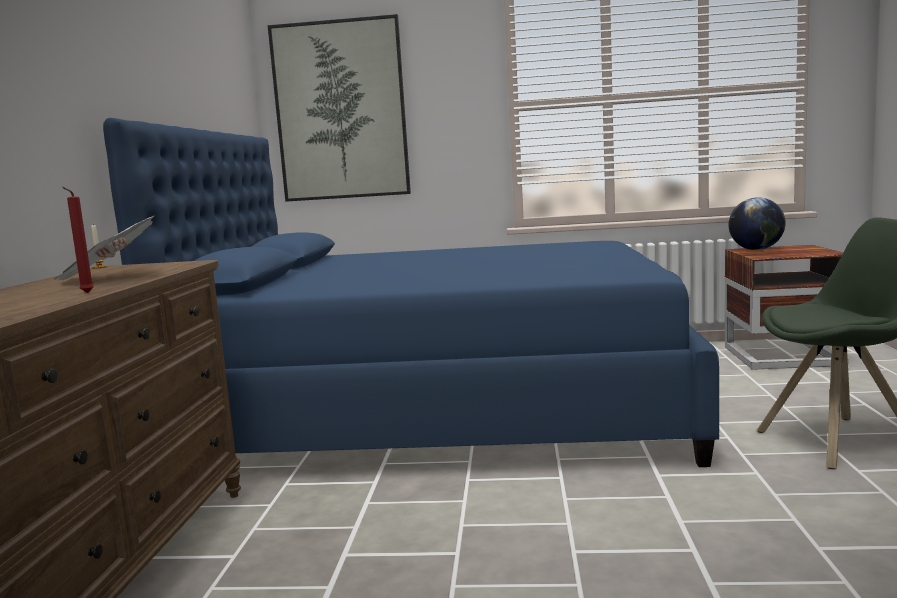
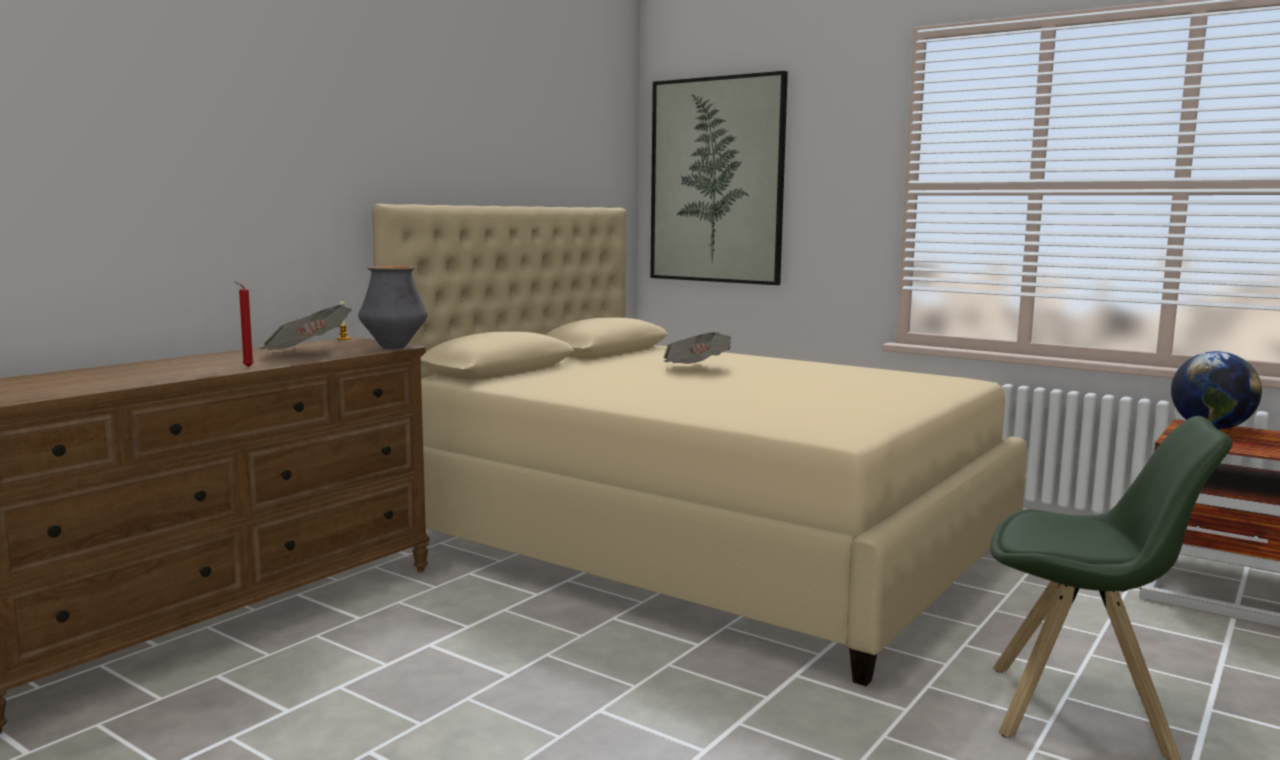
camera: 30 degrees right, 0 degrees up
(187, 263) = (394, 347): none -> vase
(407, 261) = (696, 368): none -> newspaper
(442, 406) = (701, 540): blue bed -> beige bed

